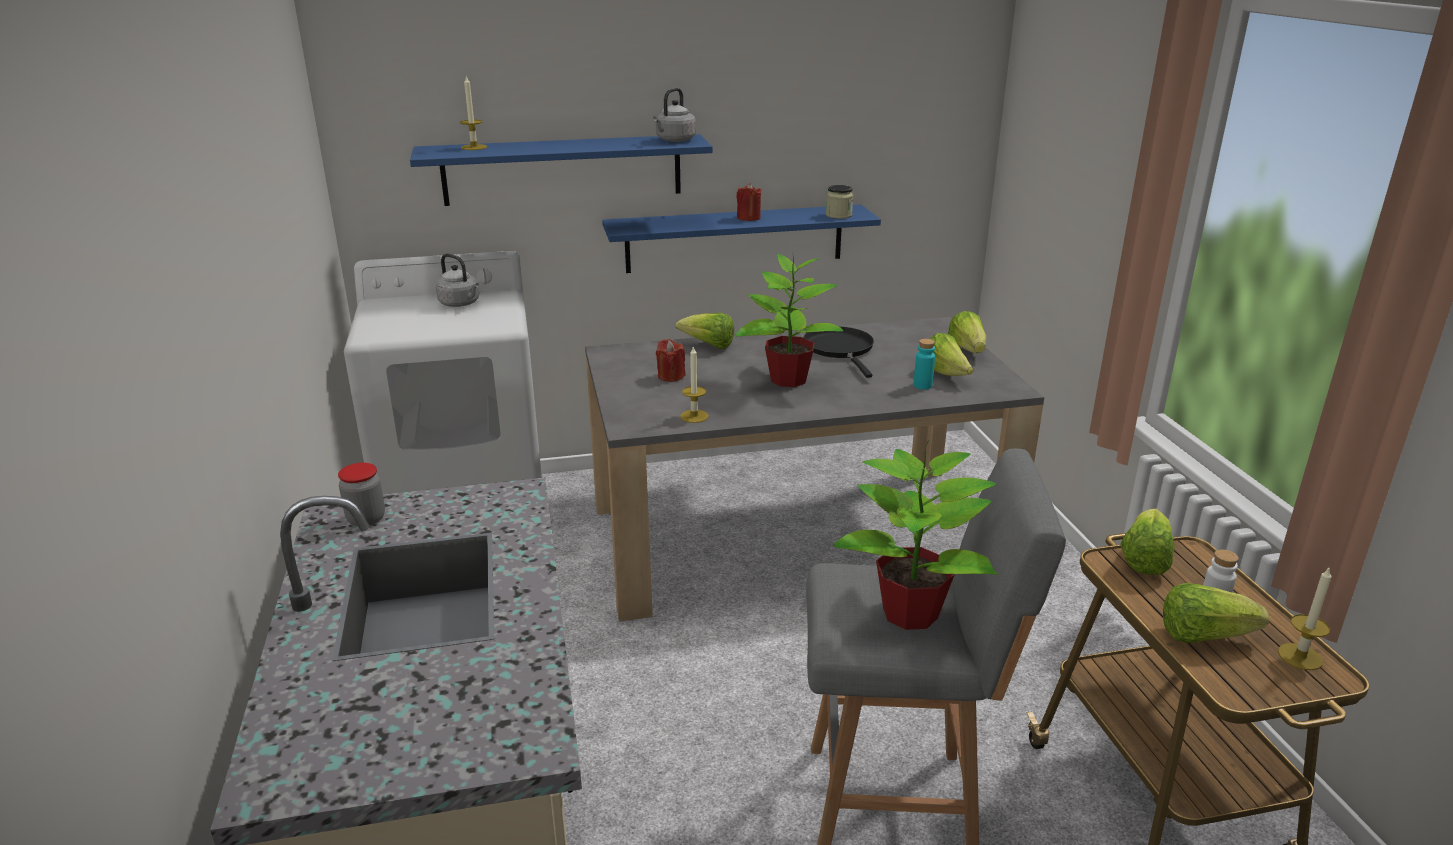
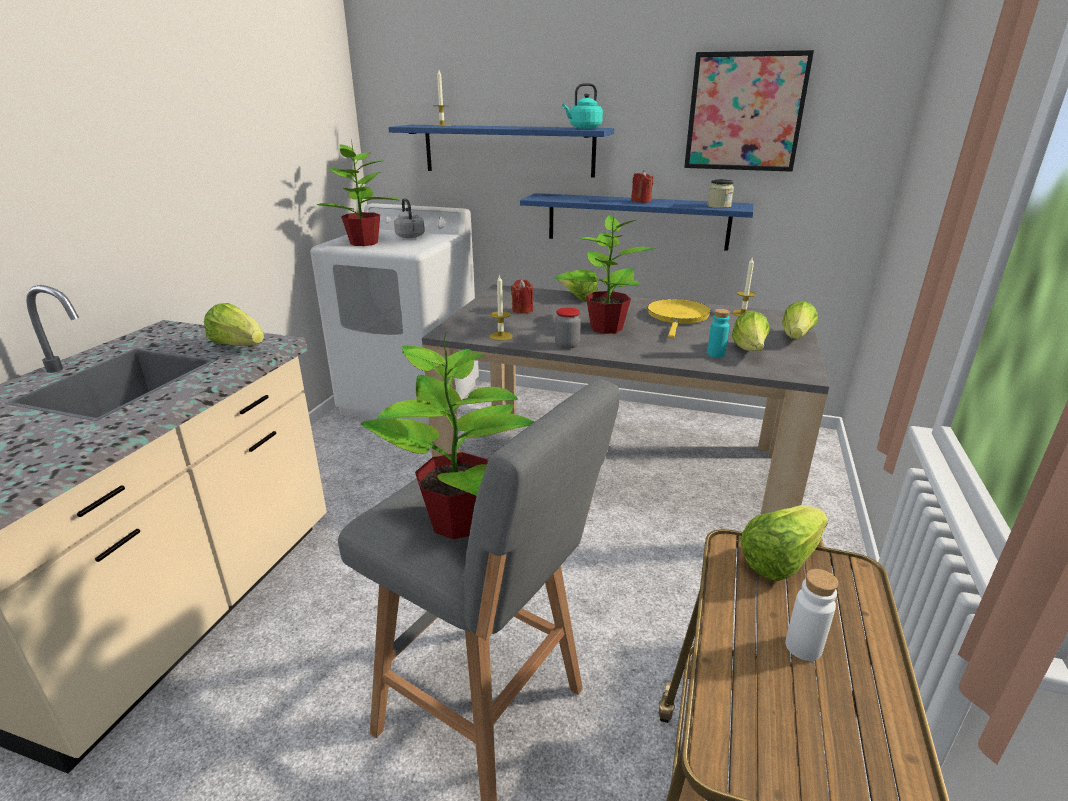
camera: 30 degrees right, 0 degrees up
(366, 519) = (172, 335): jar -> jar (567, 345)
(415, 326) = (364, 243): none -> potted plant
(674, 140) = (583, 128): grey kettle -> turquoise kettle
(840, 349) = (677, 317): black frying pan -> yellow frying pan
(844, 109) = (745, 112): none -> picture
(1203, 635) = (758, 668): lettuce -> lettuce (239, 346)
(1300, 656) = (876, 755): candle -> candle (743, 313)

